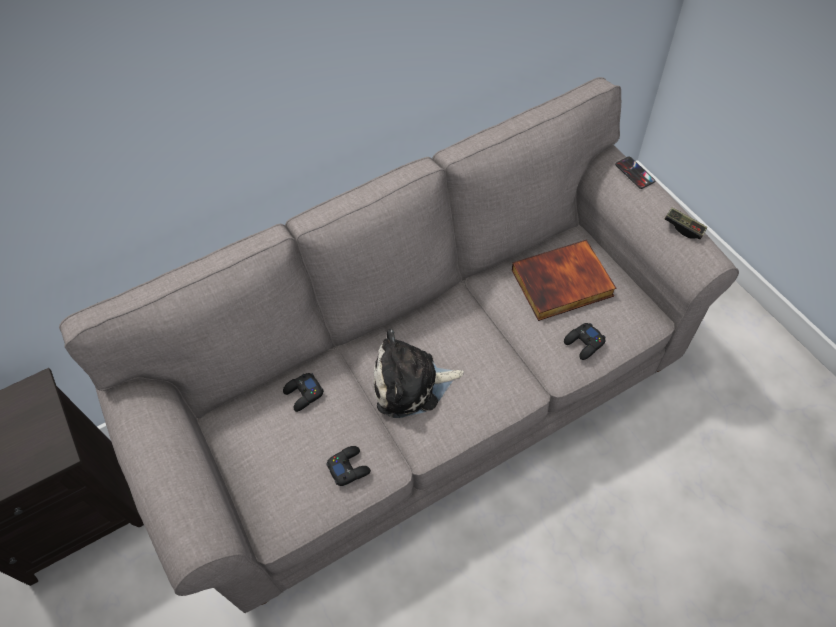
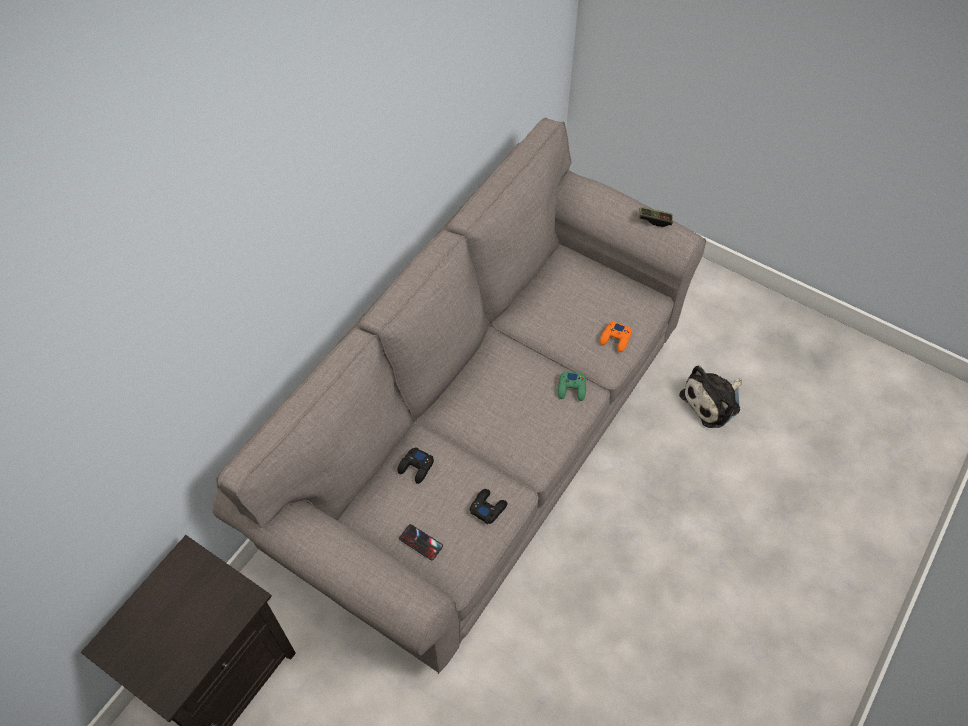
camera: 30 degrees left, 0 degrees up
(411, 384) = (498, 424): plush toy -> plush toy (713, 401)
(508, 378) = (572, 388): none -> green game controller
(562, 284) = (575, 298): book -> none
(584, 343) = (615, 339): black game controller -> orange game controller
(634, 173) = (596, 187): phone -> phone (421, 542)

